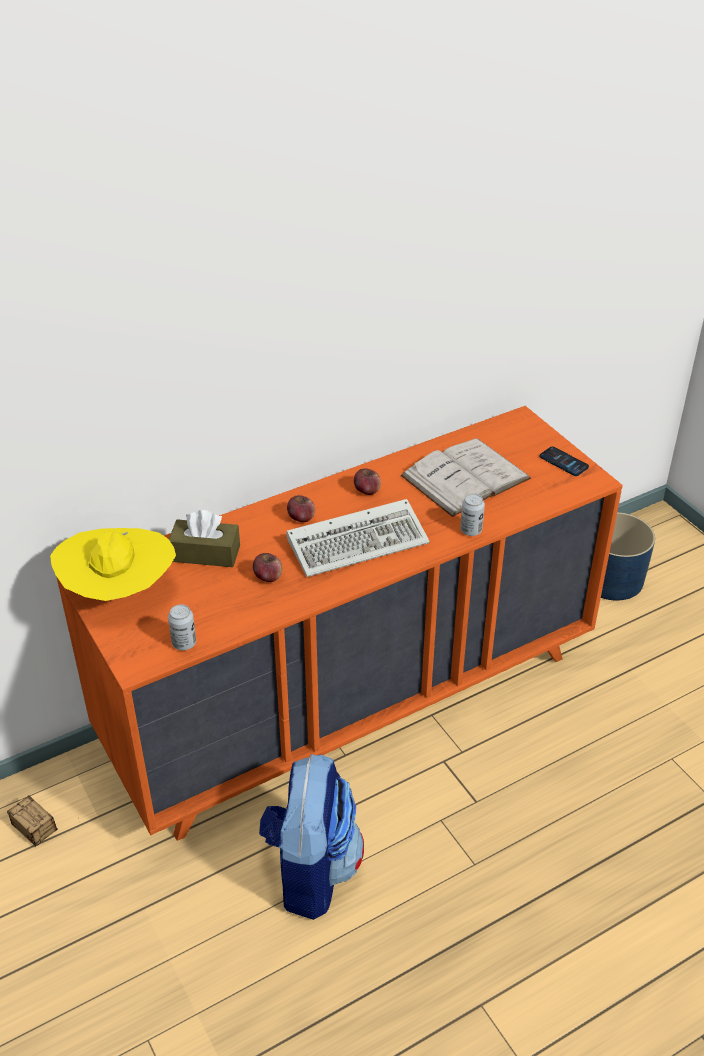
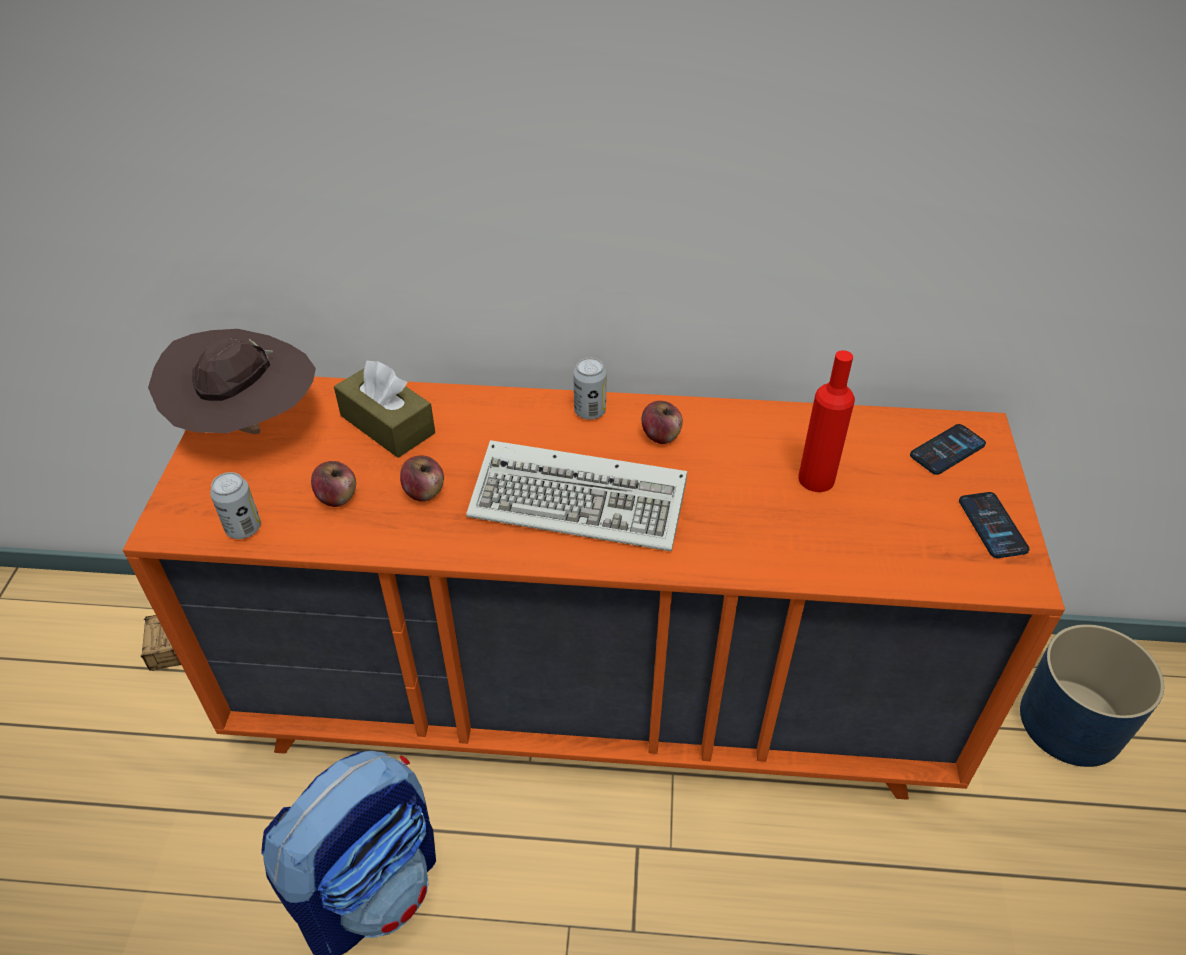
camera: 35 degrees right, 5 degrees up
(119, 593) = (248, 427): yellow hat -> brown hat
(301, 518) = (542, 433): apple -> apple (337, 497)
(465, 477) = (816, 479): white book -> red bottle
(471, 530) = (750, 563): can -> can (590, 411)
(514, 435) = (947, 450): none -> phone

